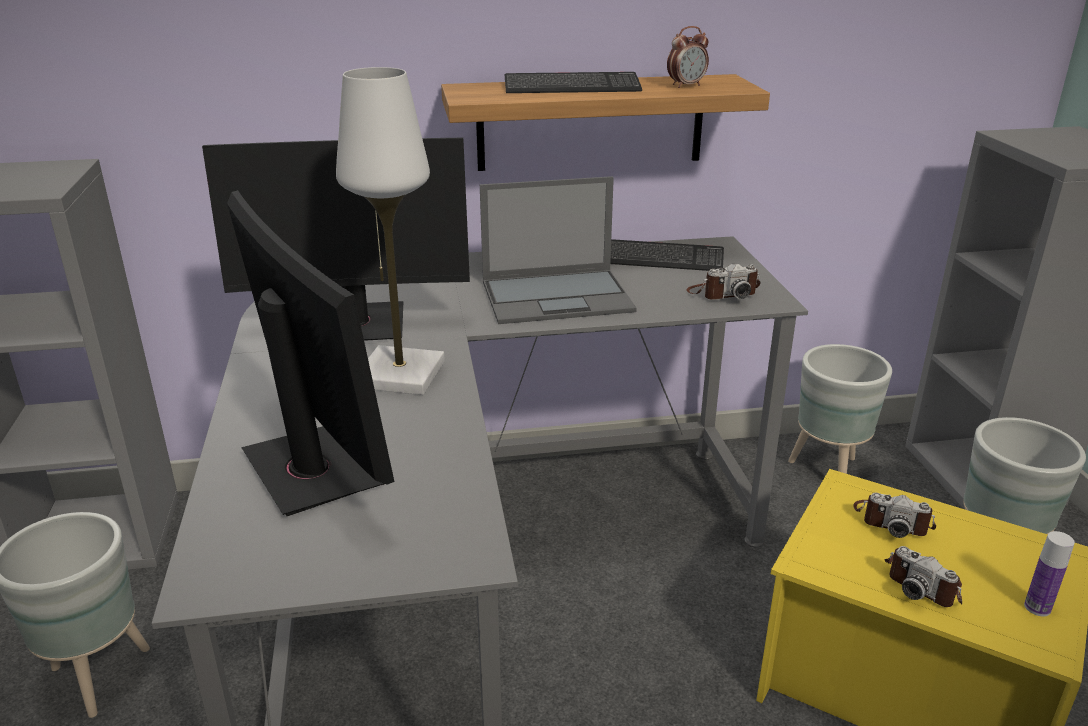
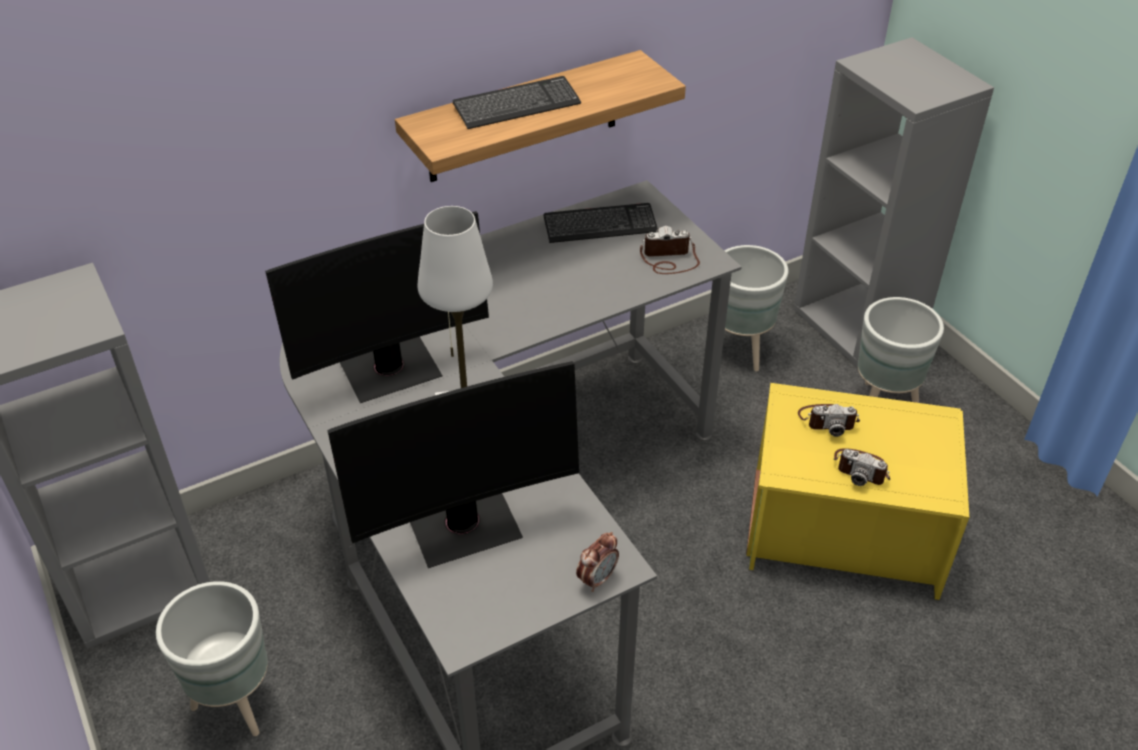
camera: 20 degrees left, 15 degrees up
(312, 469) = (464, 526): monitor -> monitor turned 120 degrees clockwise
(558, 296) = (540, 294): laptop -> none
(686, 86) = (612, 85): alarm clock -> alarm clock (597, 579)
(722, 293) = (669, 260): camera -> camera turned 150 degrees counterclockwise
(1037, 607) = (934, 468): bottle -> none

